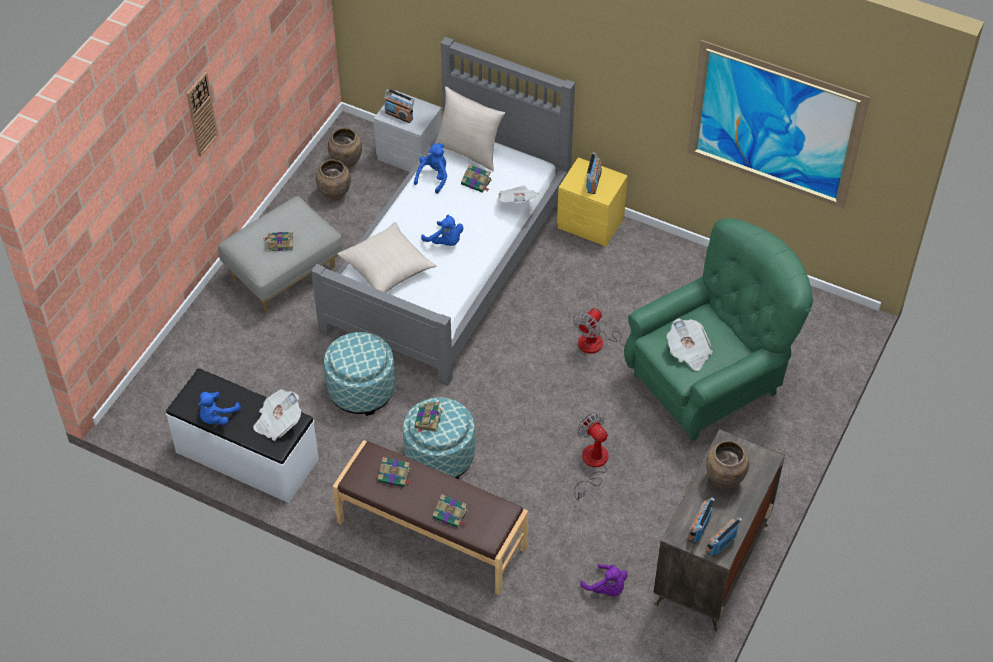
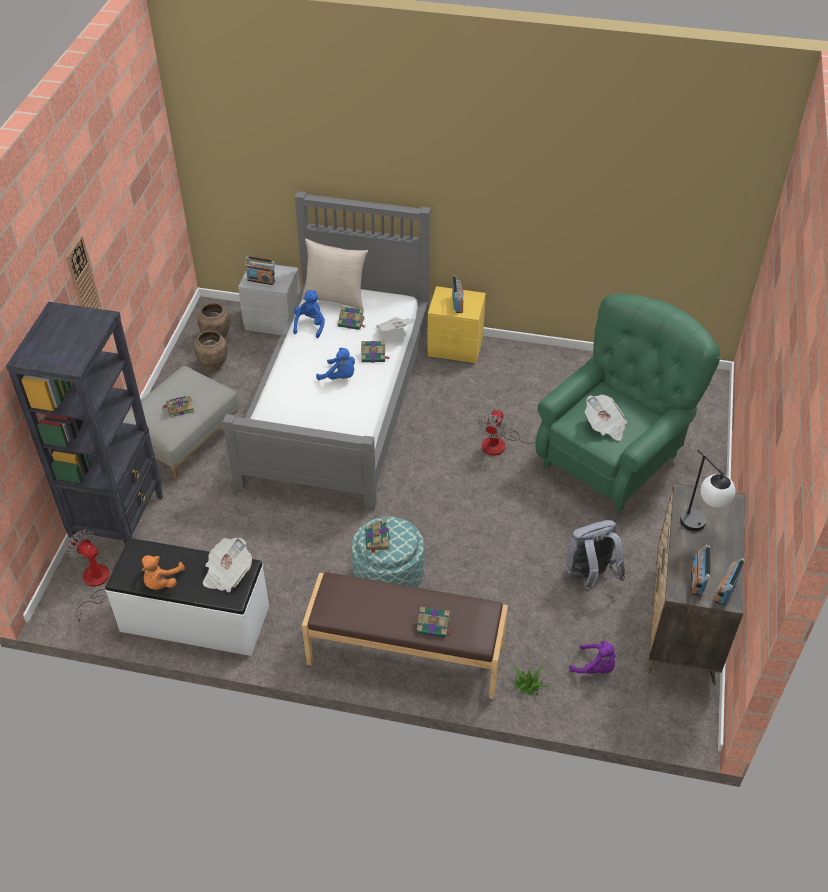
camera: 15 degrees left, 5 degrees down
(202, 343) = (120, 521): none -> black bookcase
(217, 417) = (161, 581): blue plush toy -> orange plush toy
(361, 390) = (292, 531): ottoman -> none
(387, 268) = (292, 410): beige pillow -> none
(395, 476) = (364, 600): book -> book (374, 356)
(537, 589) = (528, 684): none -> potted plant
(592, 464) = (536, 553): fan -> fan (94, 584)
(636, 500) = (590, 577): none -> grey backpack
(724, 479) = (700, 528): brown vase -> table lamp
(774, 125) = (632, 204): picture -> none

